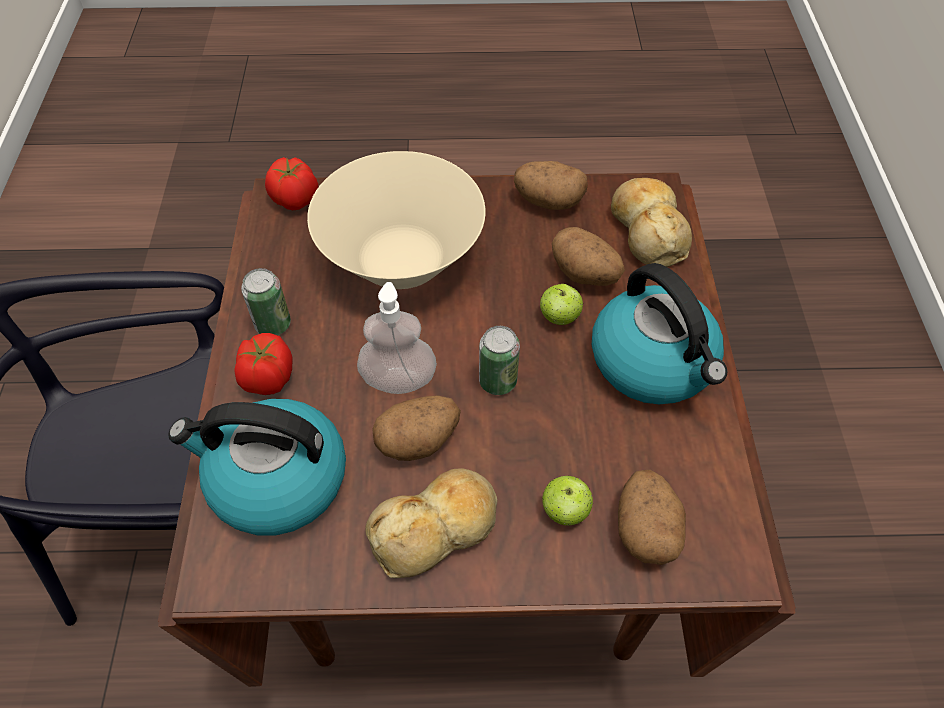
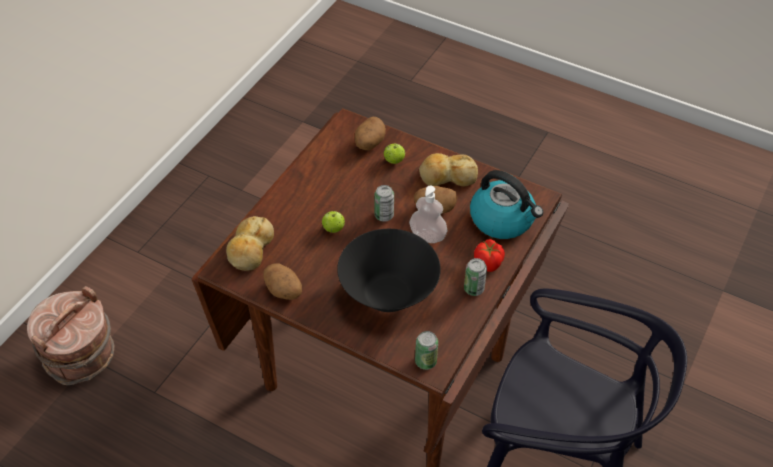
camera: 150 degrees left, 5 degrees down
(295, 200) = (425, 361): tomato -> can
(402, 260) = (388, 293): beige bowl -> black bowl
(585, 274) = (302, 243): potato -> none
(654, 362) = (310, 192): kettle -> none
(832, 363) = (81, 358): none -> brown bucket

